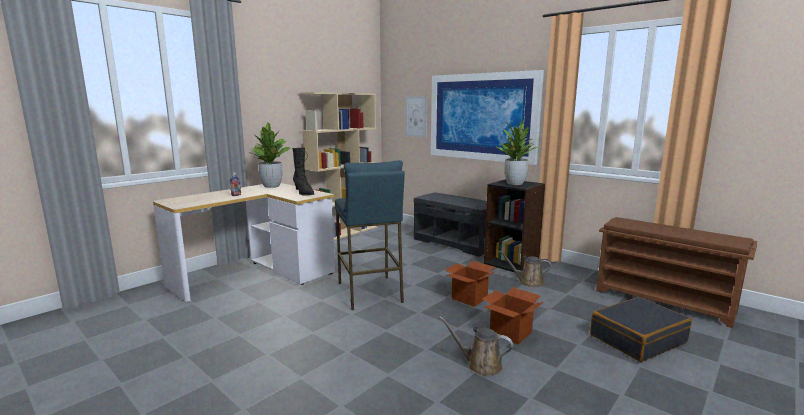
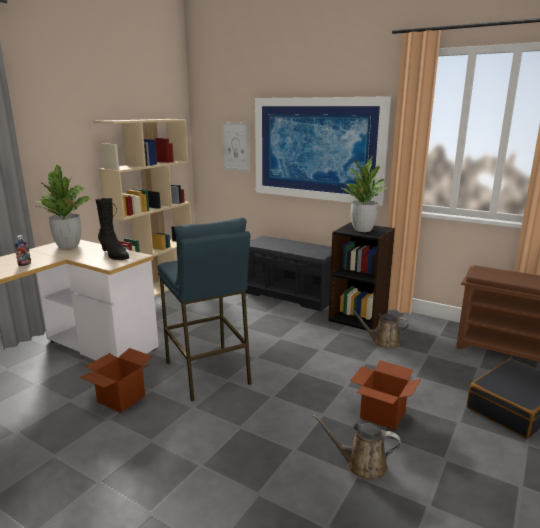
camera: 10 degrees left, 5 degrees up
(469, 298) = (325, 370): cardboard box -> cardboard box (121, 399)

